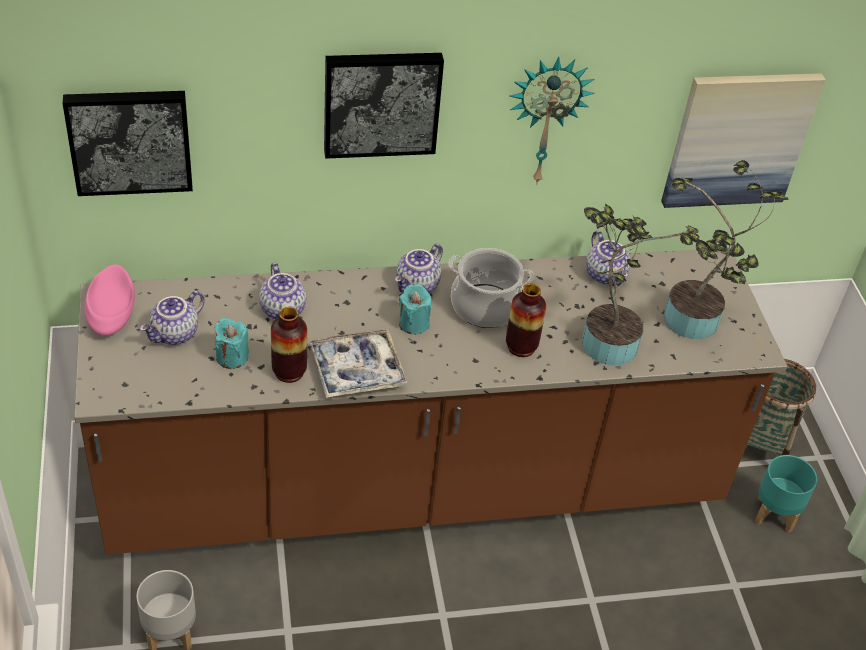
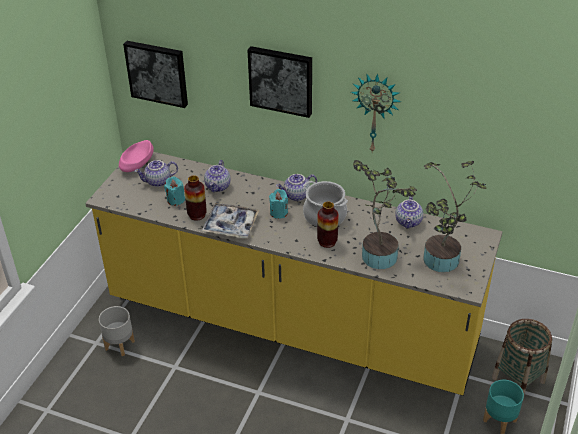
camera: 35 degrees right, 5 degrees down
(415, 488) = (290, 325): brown counter -> yellow counter
(738, 139) = (501, 156): picture -> none

